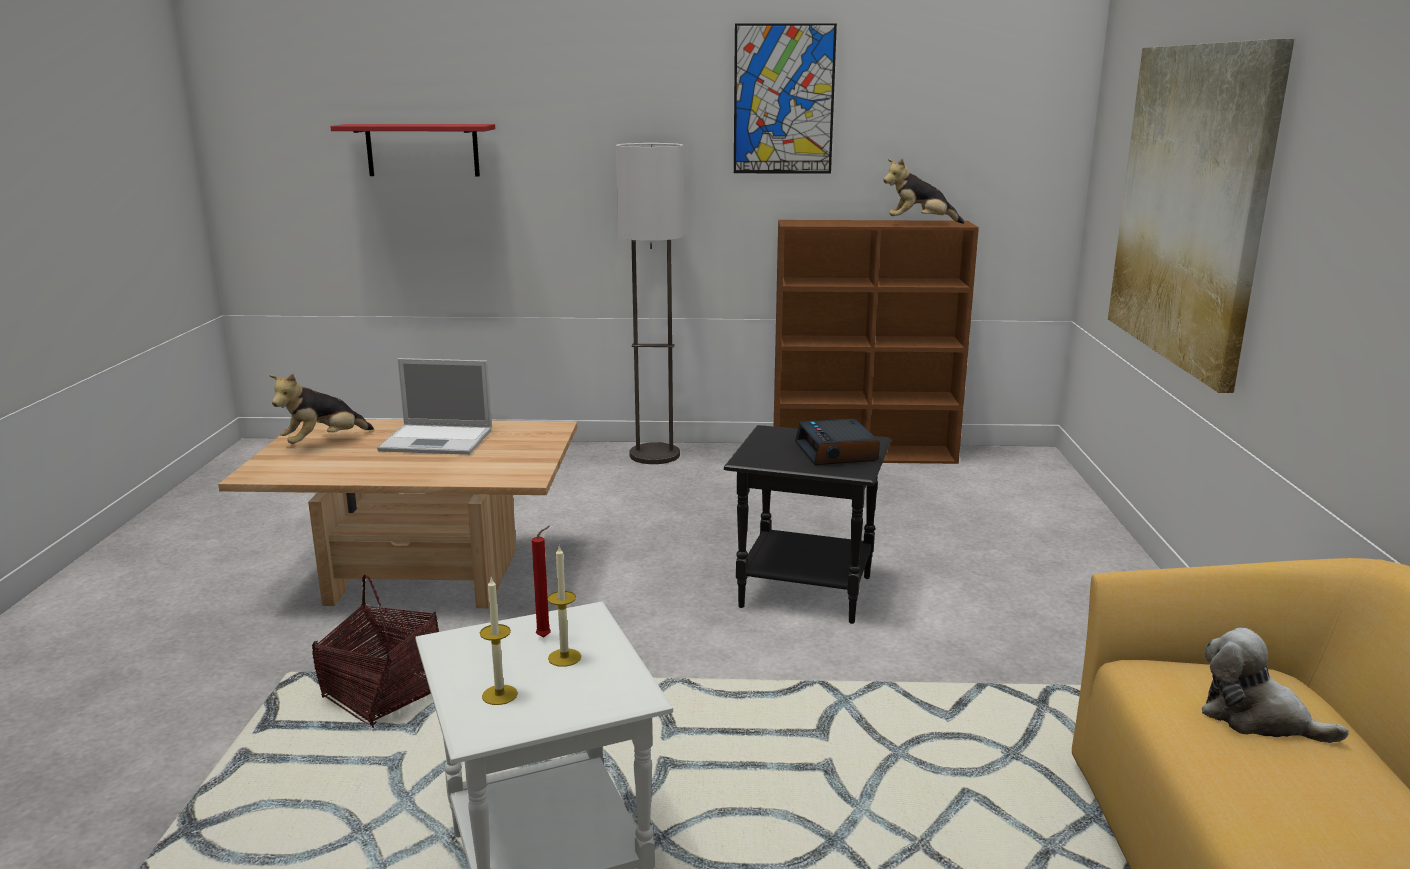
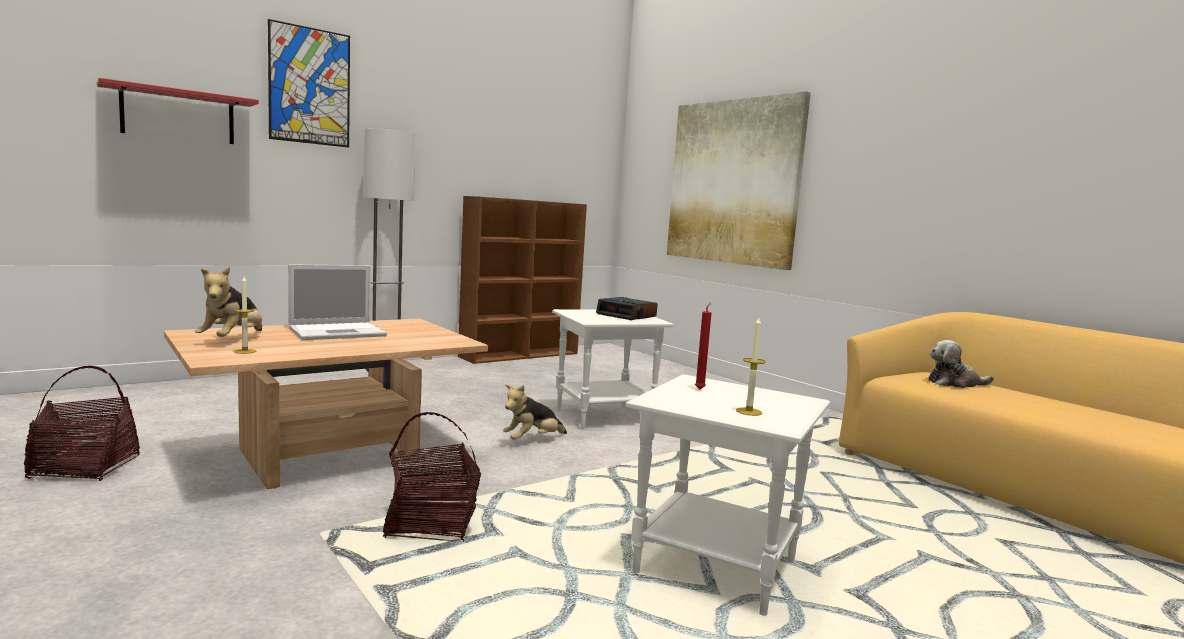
camera: 40 degrees left, 10 degrees down
(242, 541) = (84, 467): none -> basket
(564, 657) = (734, 394): candle -> candle (245, 351)
(783, 100) = (465, 115): picture -> picture (310, 86)
(807, 592) = (605, 416): black side table -> white side table
(919, 223) = (551, 201): plush toy -> plush toy (532, 440)

